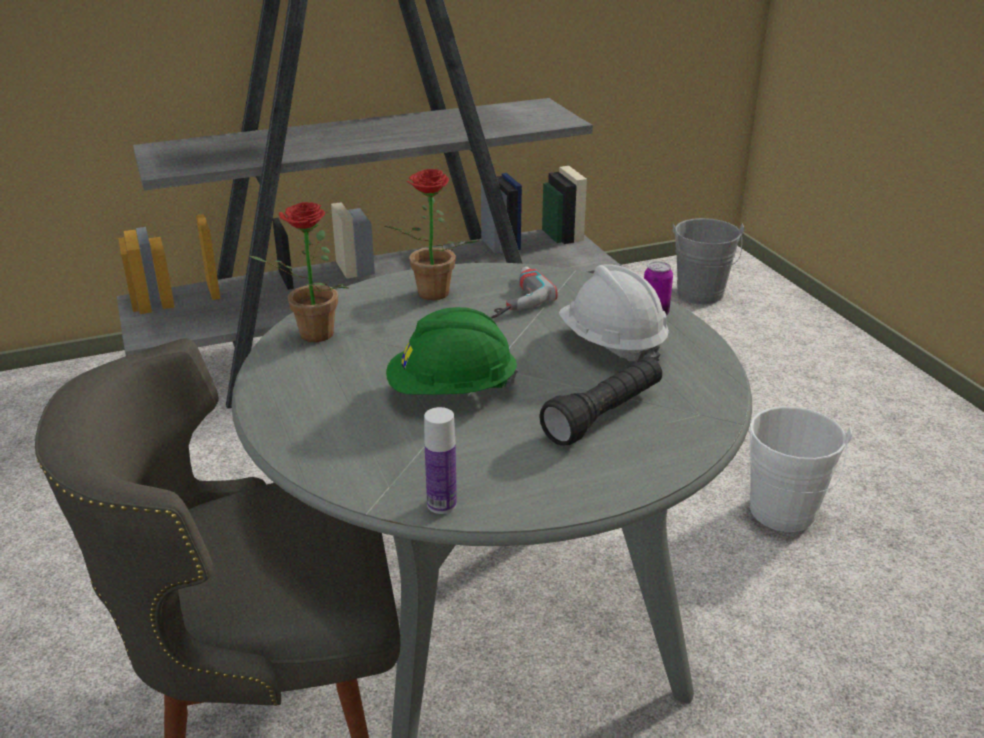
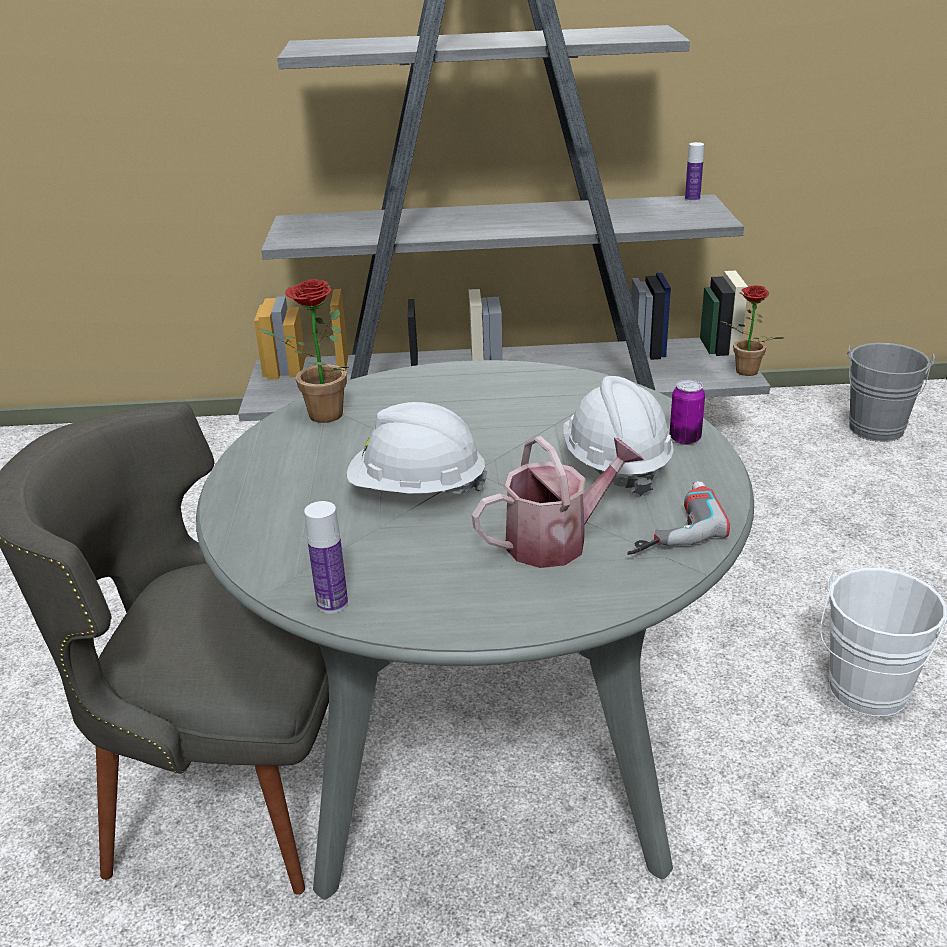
camera: 20 degrees right, 0 degrees up
(429, 296) = (458, 390): potted plant -> potted plant (743, 372)
(452, 391) = (417, 491): green hard hat -> white hard hat
(511, 299) = (539, 403): power drill -> power drill (667, 525)
(533, 104) = (692, 199): none -> bottle
(604, 416) = (556, 540): black flashlight -> watering can

